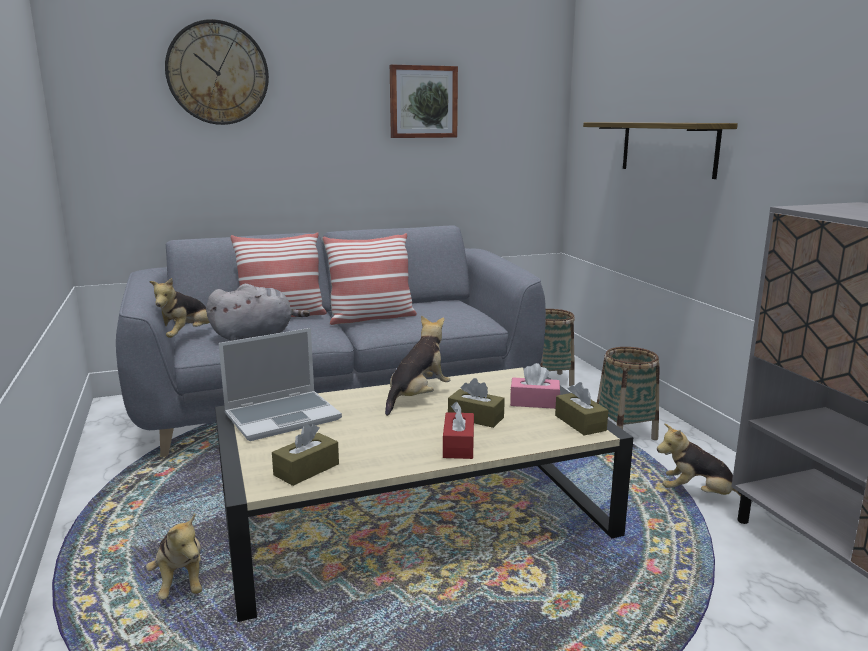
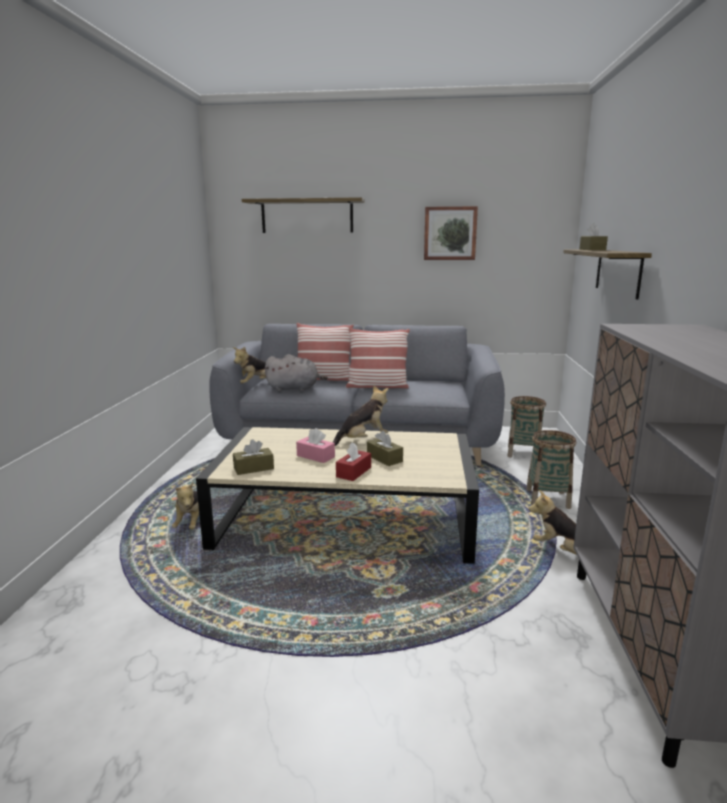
camera: 25 degrees right, 0 degrees up
(217, 73) = (307, 216): wall clock -> shelf
(283, 416) = (272, 438): laptop -> none
(534, 402) = (436, 456): pink tissue box -> pink tissue box (315, 456)
(580, 423) = (451, 474): brown tissue box -> brown tissue box (592, 249)

